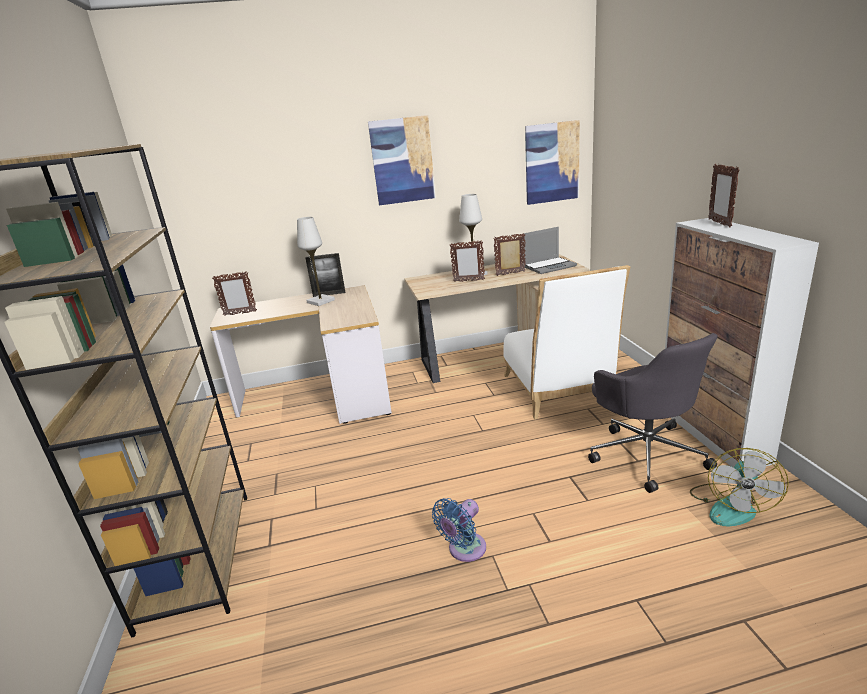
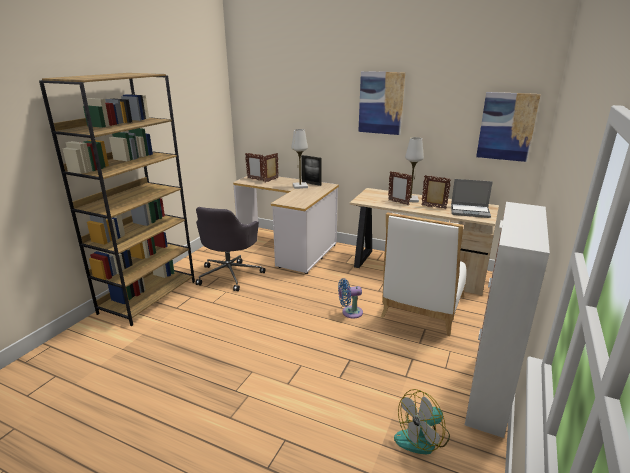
camera: 35 degrees right, 0 degrees up
(464, 550) = (244, 360): blue fan -> blue fan (350, 312)
(646, 453) = (419, 375): grey office chair -> grey office chair (230, 274)
(719, 223) = (532, 212): picture frame -> picture frame (271, 180)

